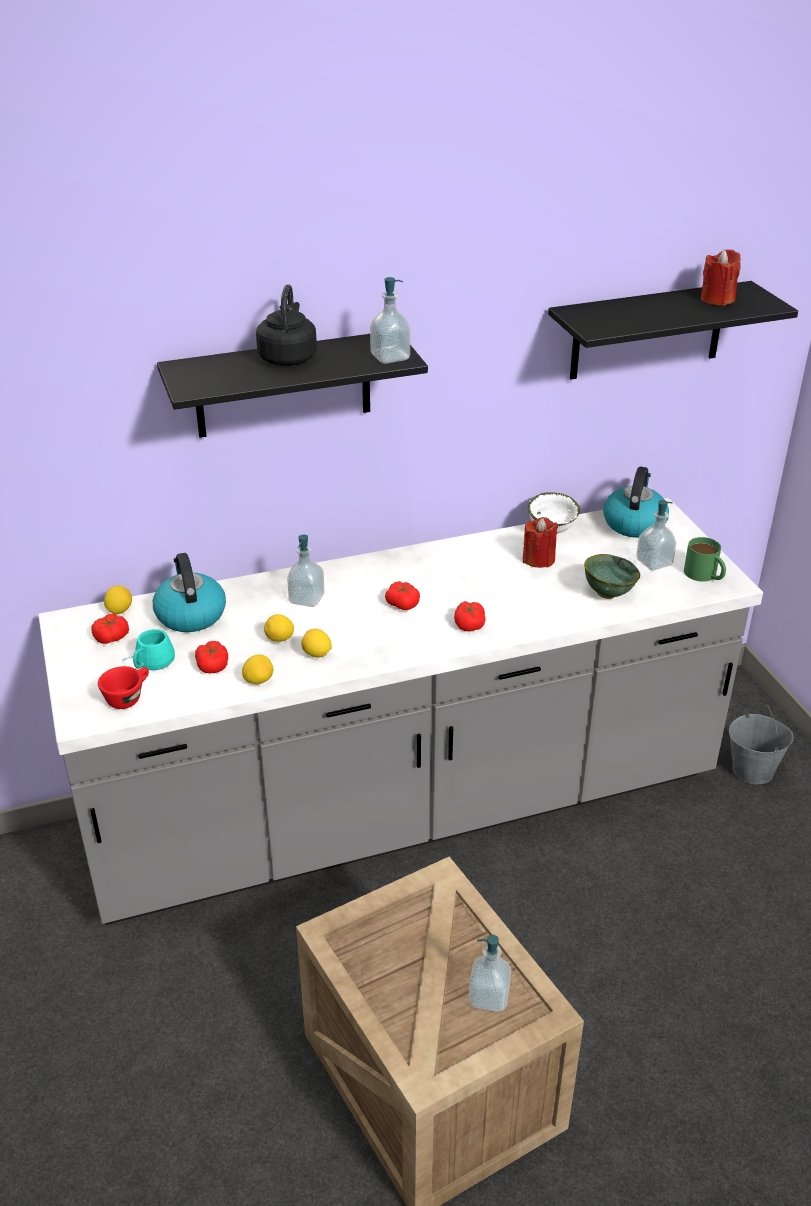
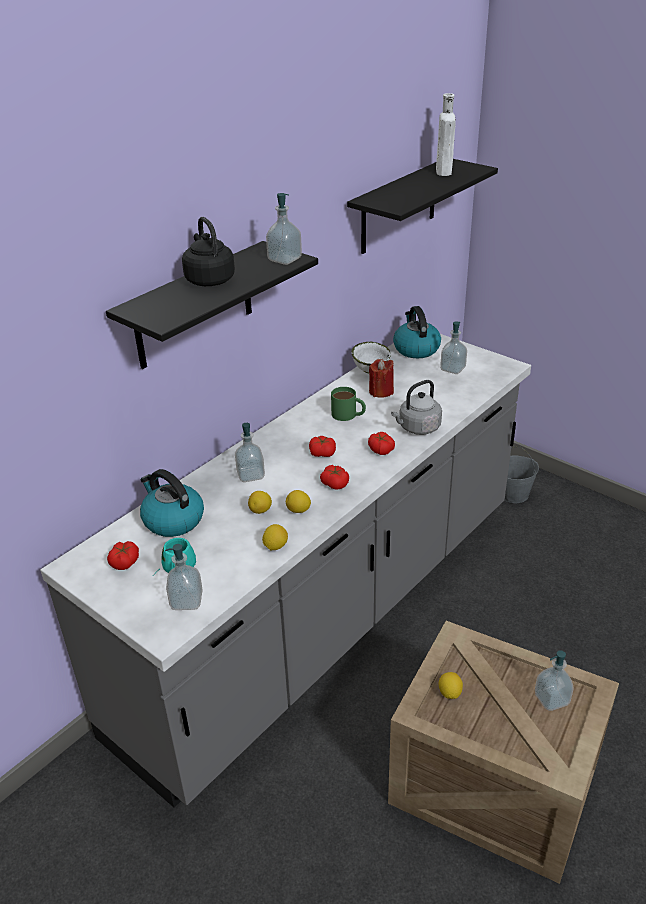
camera: 30 degrees left, 0 degrees up
(119, 610) = (110, 539): lemon -> lemon (449, 693)
(128, 697) = (186, 601): red cup -> soap dispenser
(213, 665) = (229, 549): tomato -> tomato (335, 483)
(536, 616) = (417, 428): none -> grey kettle
(607, 593) = (445, 397): green bowl -> none
(705, 575) = (490, 366): green mug -> green mug (348, 415)
(717, 299) = (444, 172): red candle -> white bottle

